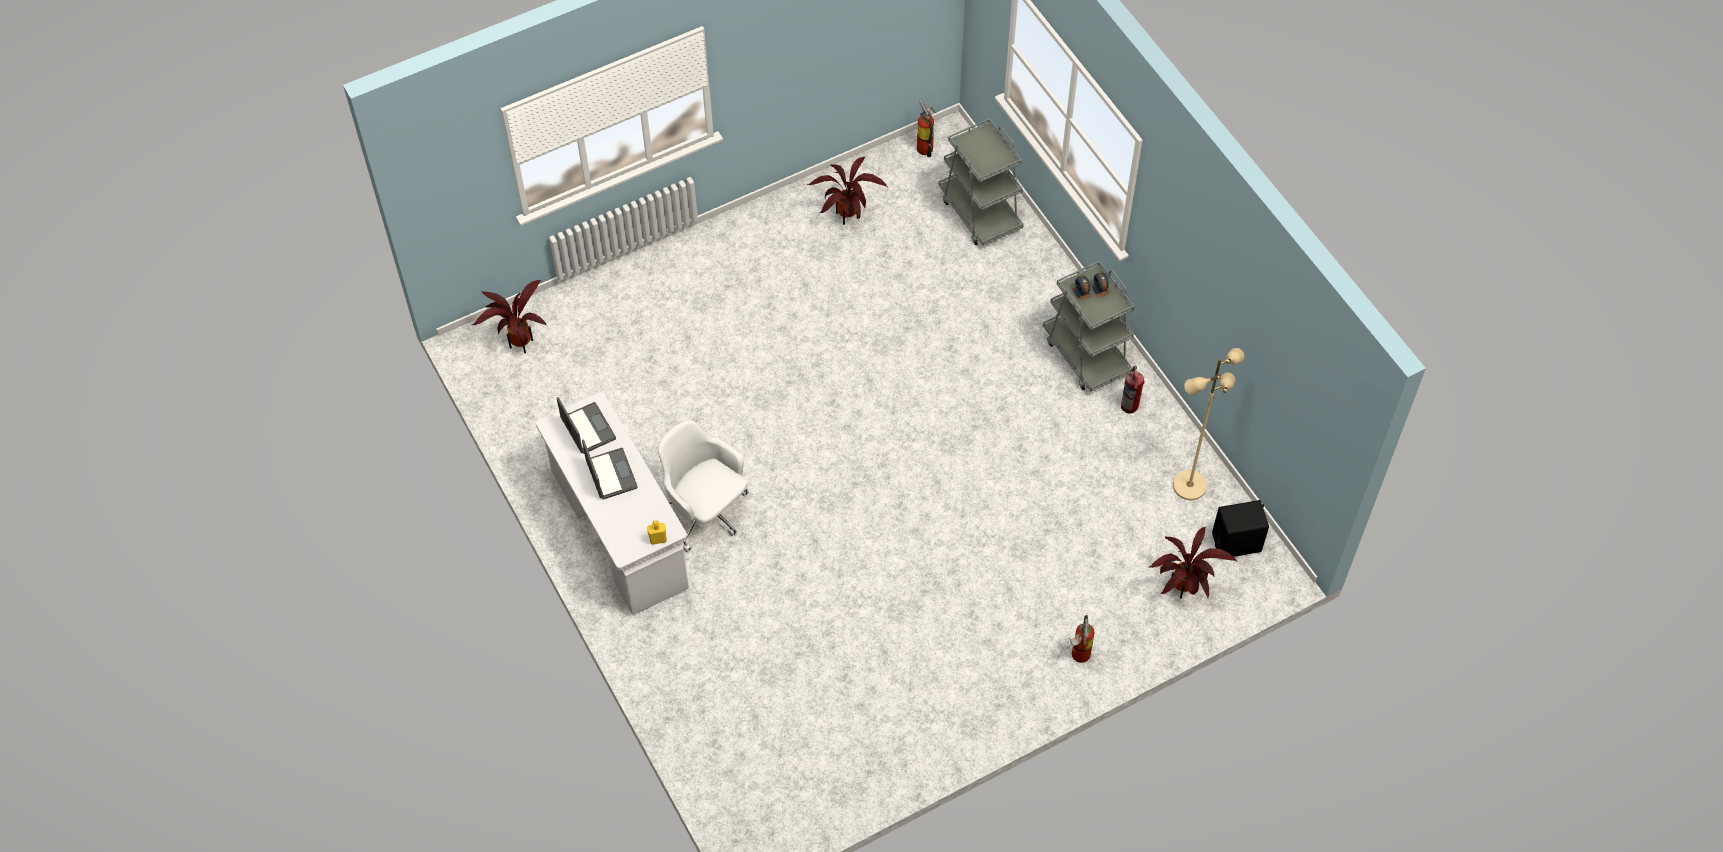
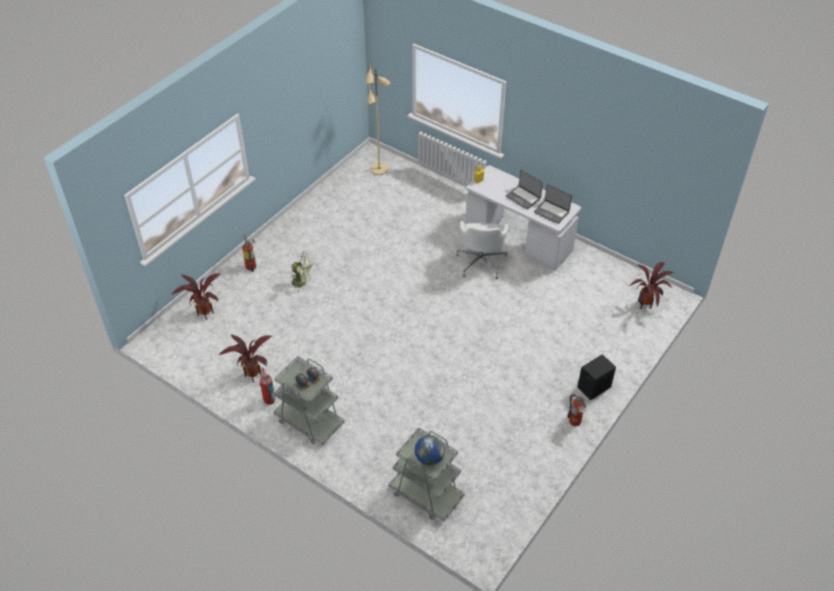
camera: 155 degrees right, 10 degrees down
(705, 512) = (481, 261): white office chair -> white office chair turned 75 degrees clockwise
(847, 218) = (513, 454): potted plant -> potted plant (252, 374)
(925, 146) = (493, 532): fire extinguisher -> fire extinguisher (575, 423)
(984, 145) = (429, 458): none -> globe
(1008, 586) = (302, 282): none -> green fan
(1189, 485) = (217, 367): beige floor lamp -> beige floor lamp (379, 169)
(1236, 542) = (179, 346): black speaker -> black speaker (593, 388)

